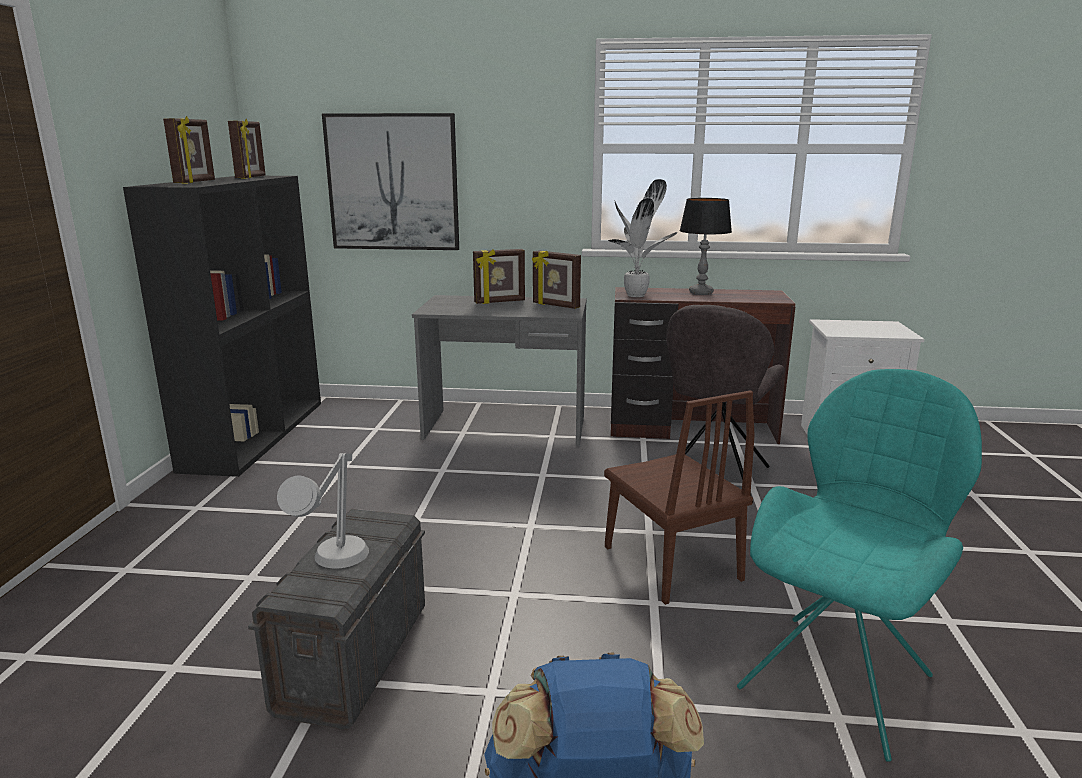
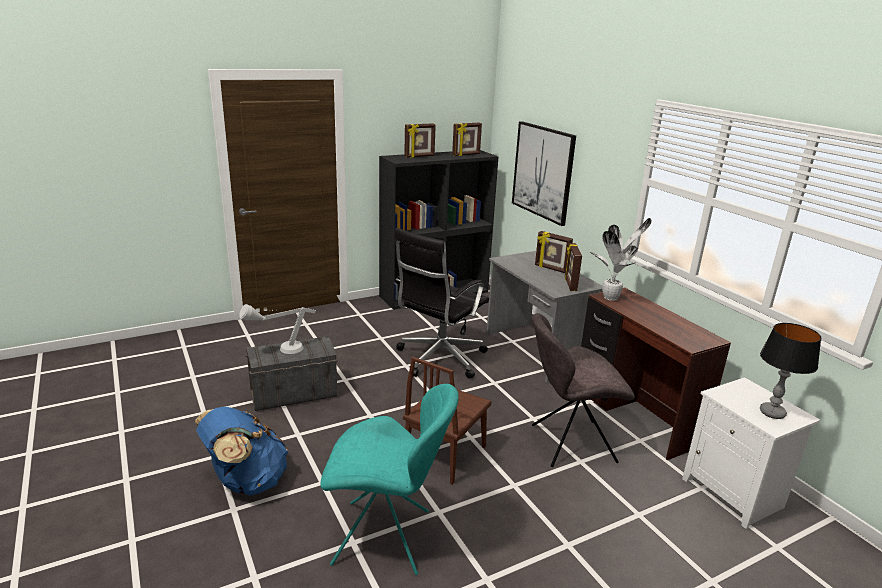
camera: 55 degrees right, 5 degrees up
(434, 489) = (439, 359): none -> black office chair
(701, 292) = (660, 315): table lamp -> table lamp (772, 413)

